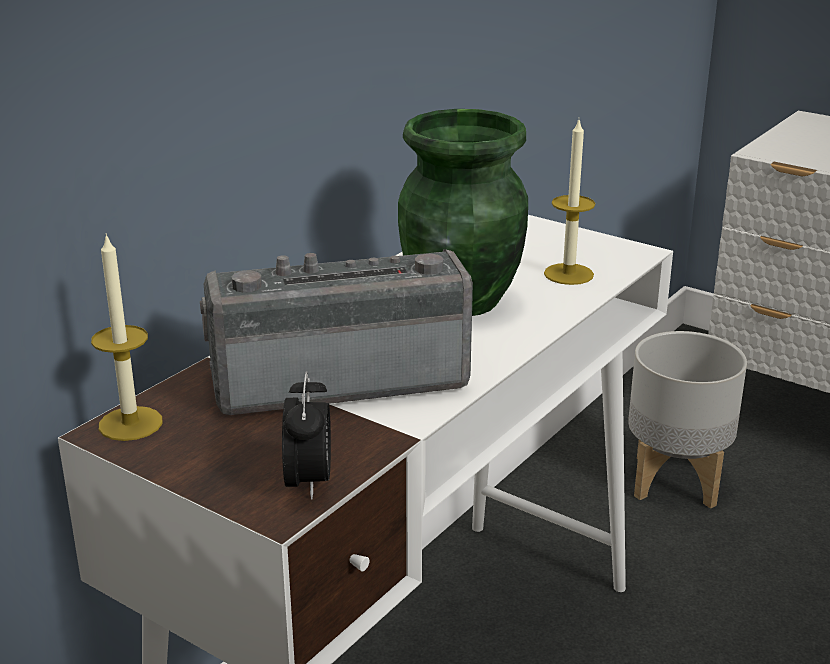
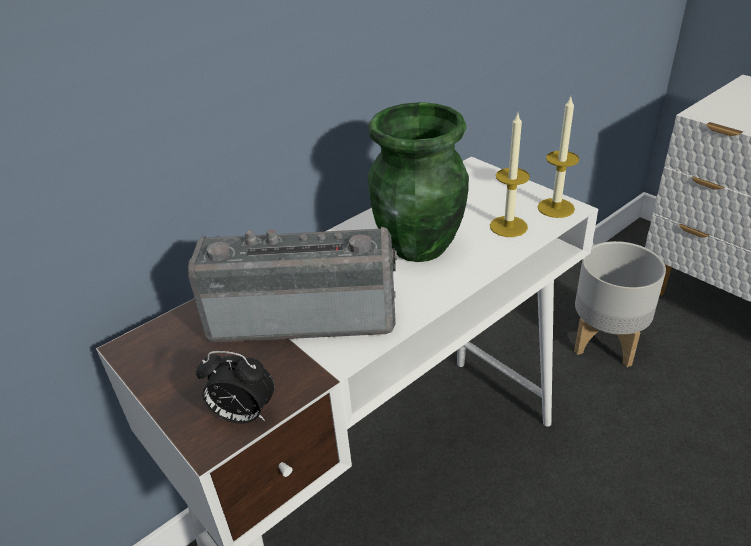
camera: 15 degrees right, 10 degrees up
(130, 423) = (146, 341): candle -> candle (556, 208)
(309, 482) = (242, 415): alarm clock -> alarm clock turned 90 degrees clockwise

